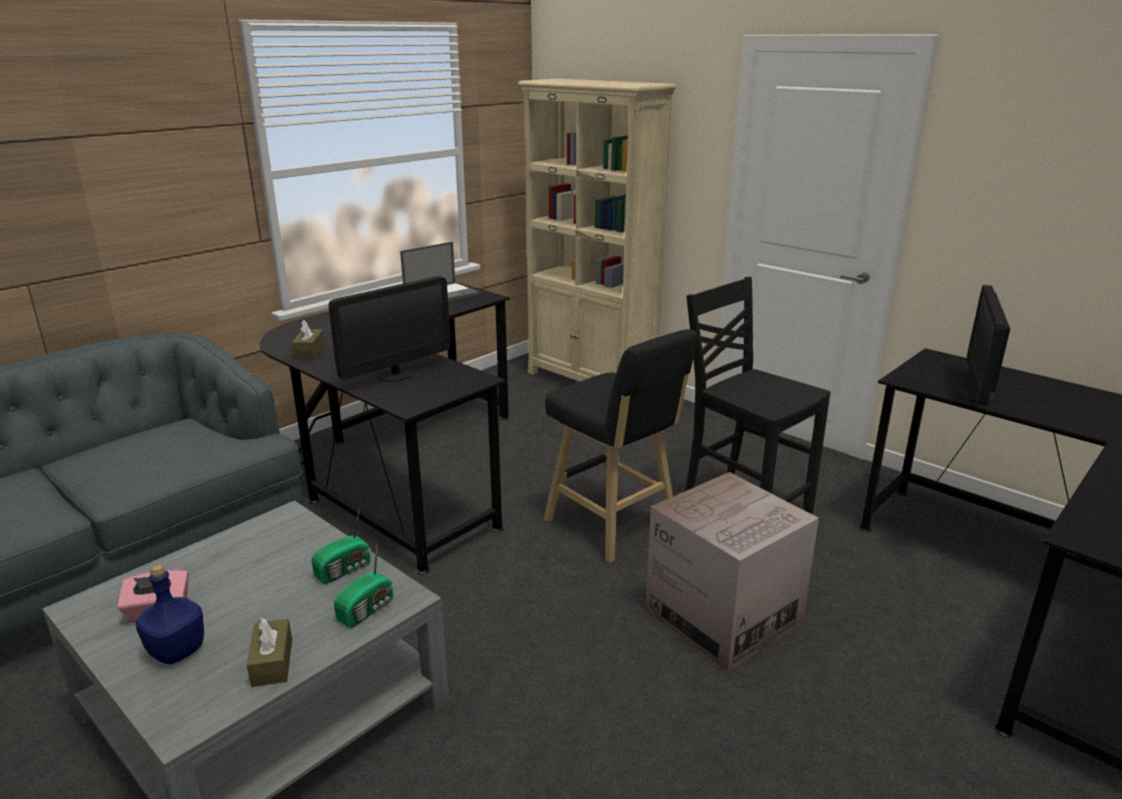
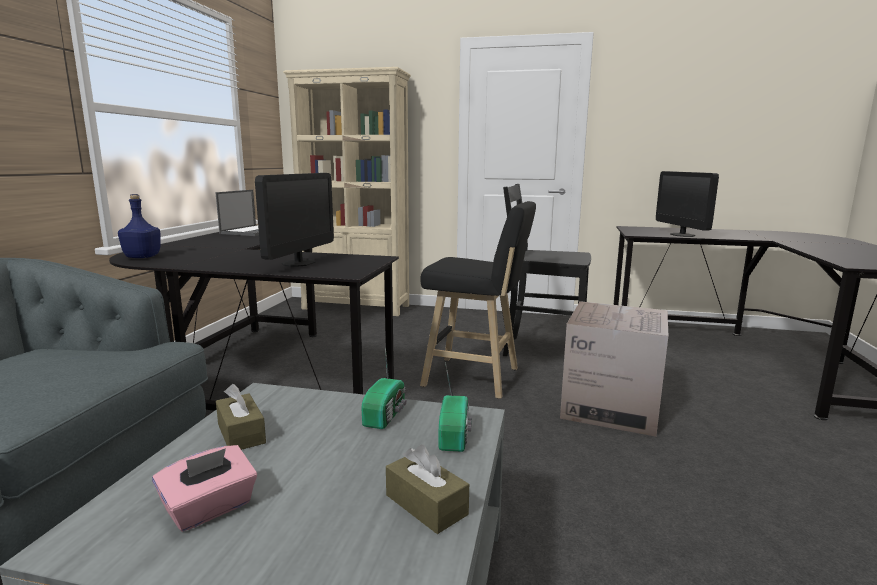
camera: 30 degrees left, 10 degrees down
(178, 651) = (293, 536): blue bottle -> blue bottle (143, 257)
(309, 351) = (182, 261): brown tissue box -> brown tissue box (241, 433)

